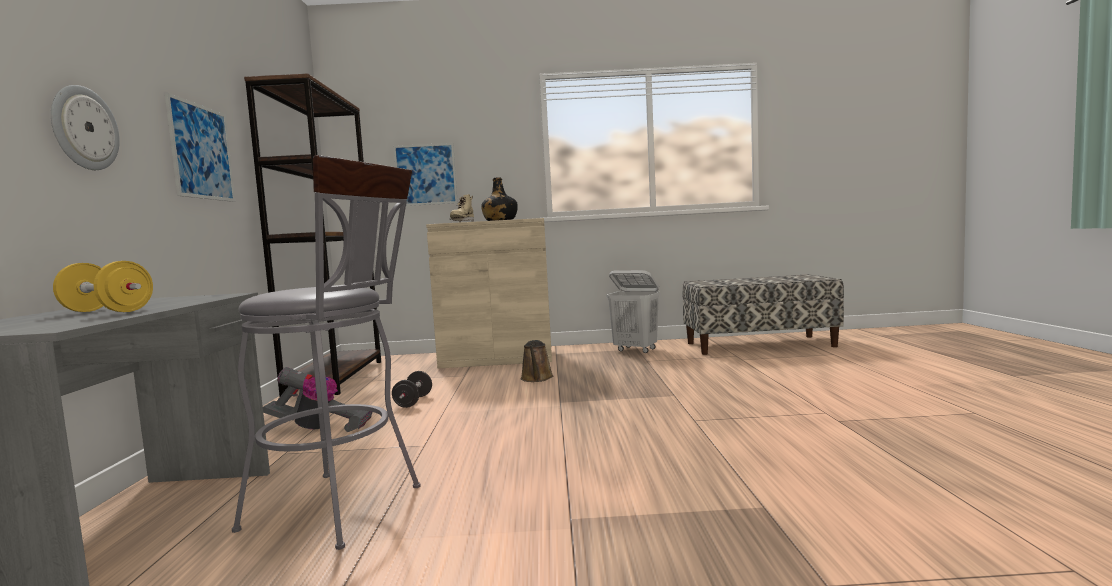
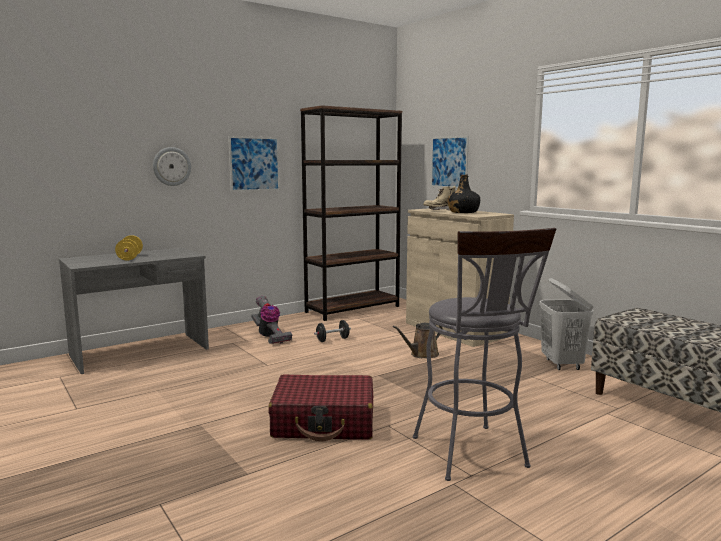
camera: 55 degrees right, 5 degrees up
(345, 508) = (182, 375): grey stool -> grey stool (473, 456)
(654, 444) = (324, 422): none -> red suitcase

